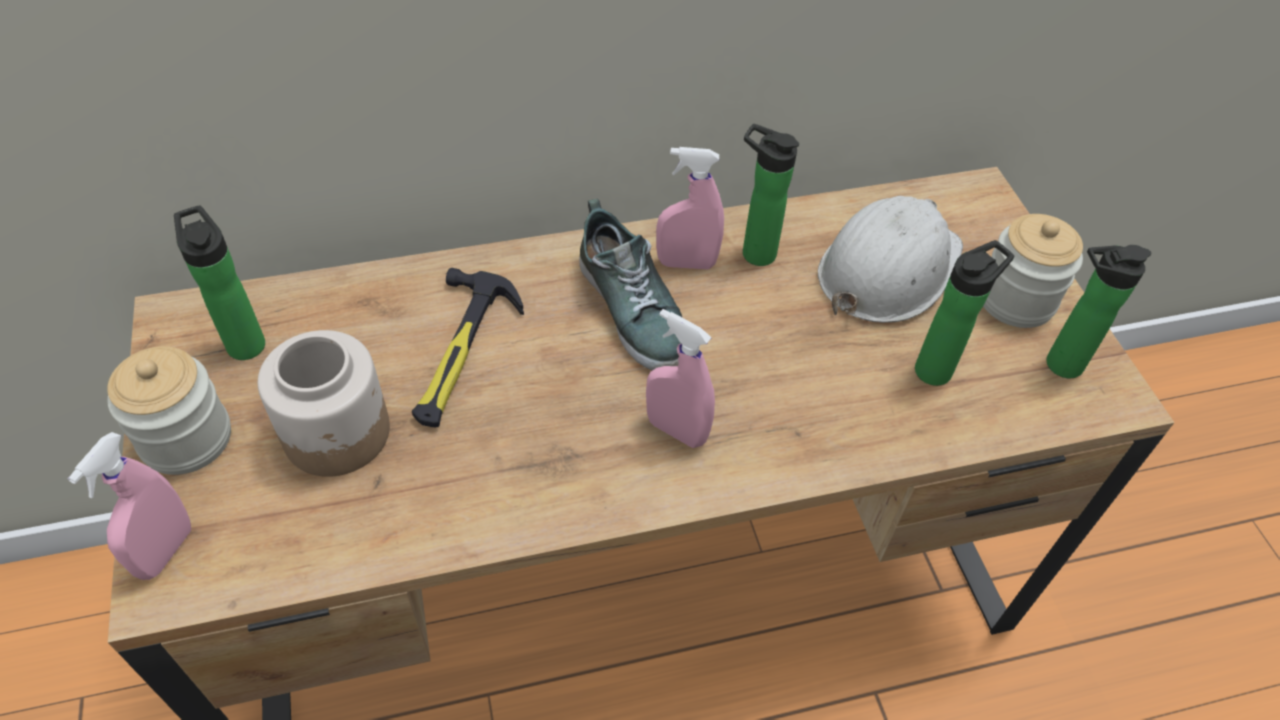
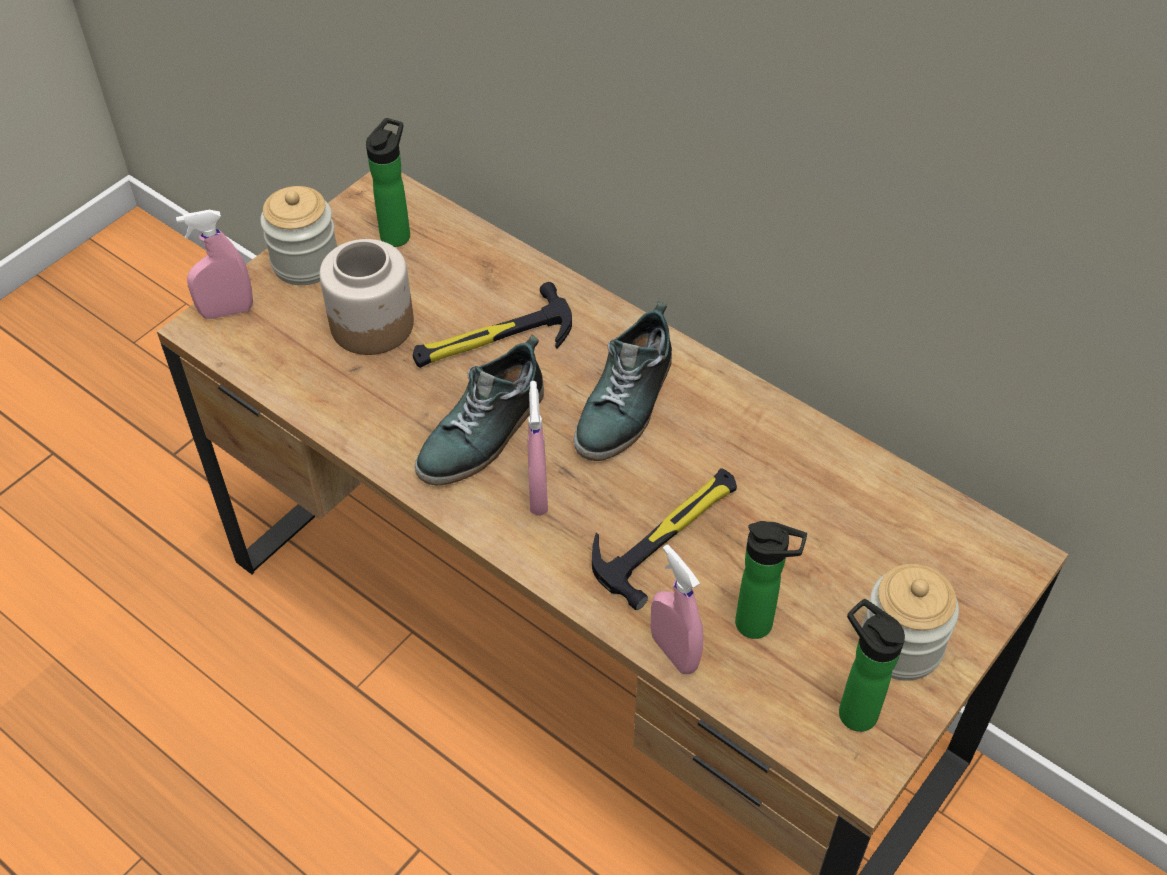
camera: 55 degrees right, 0 degrees up
(566, 426) = (484, 432): none -> shoe
(686, 263) = (704, 407): pink spray bottle -> pink spray bottle (674, 652)
(753, 252) = (762, 441): bottle -> none
(797, 367) = (668, 532): none -> hammer
(887, 269) = (838, 536): white hard hat -> none

